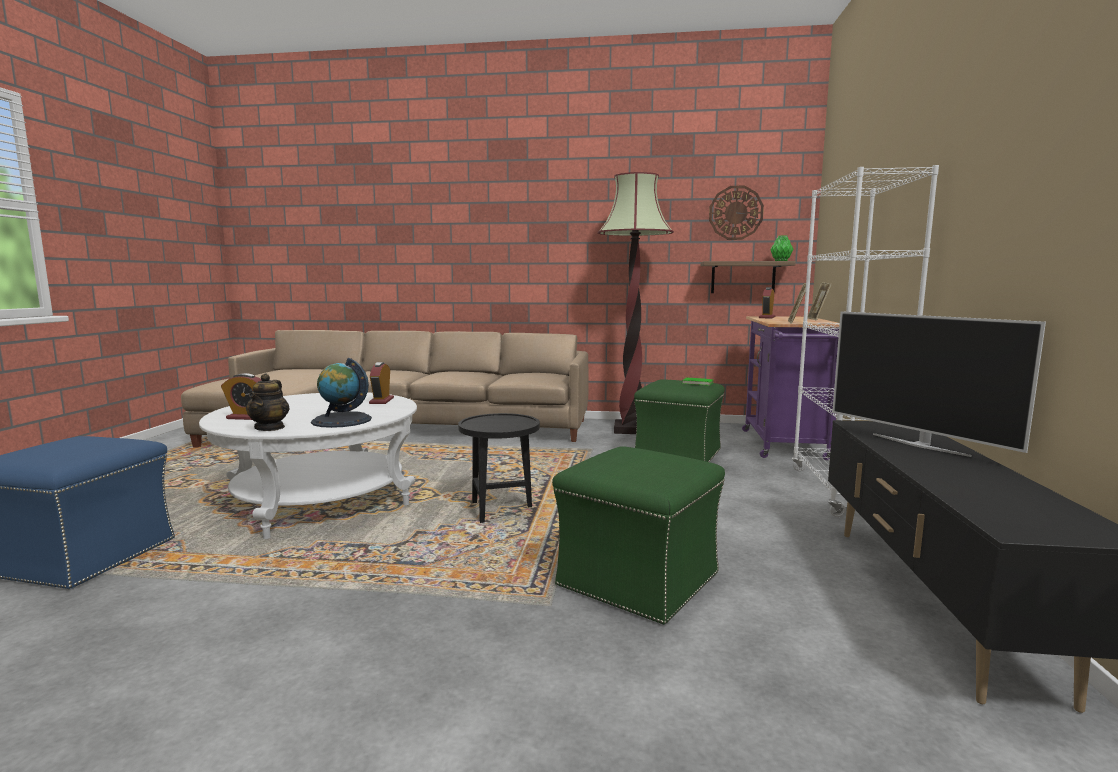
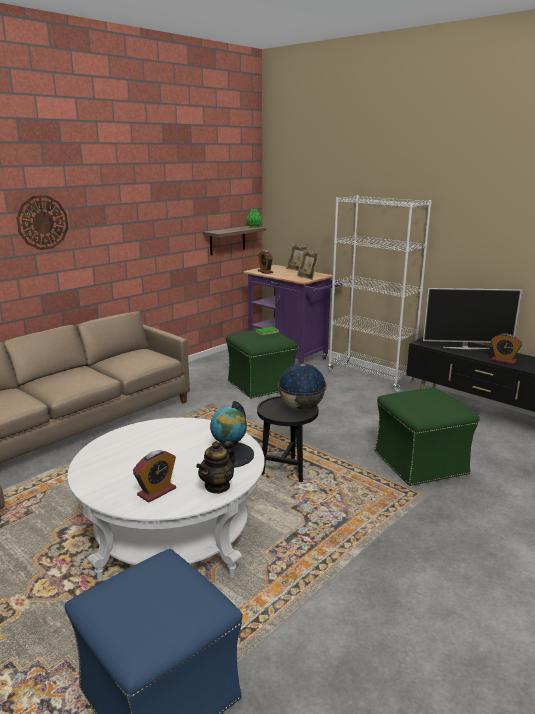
camera: 55 degrees left, 10 degrees up
(270, 428) = (217, 486): teapot -> teapot turned 90 degrees clockwise
(381, 401) = (174, 428): alarm clock -> alarm clock (503, 360)
(508, 425) = (301, 408): none -> globe
(631, 430) = (190, 377): floor lamp -> none
(735, 213) = (220, 191): wall clock -> wall clock (42, 222)

